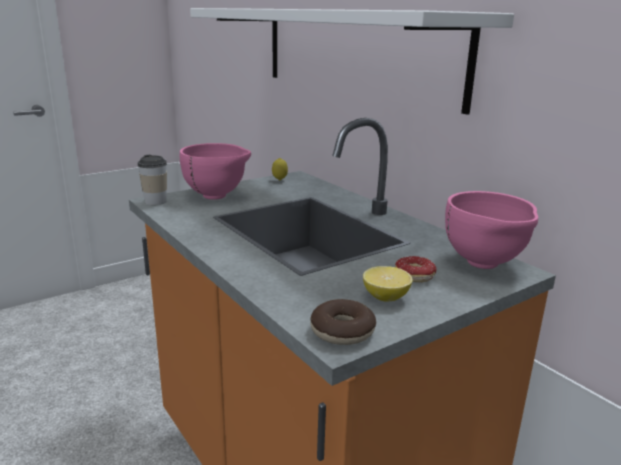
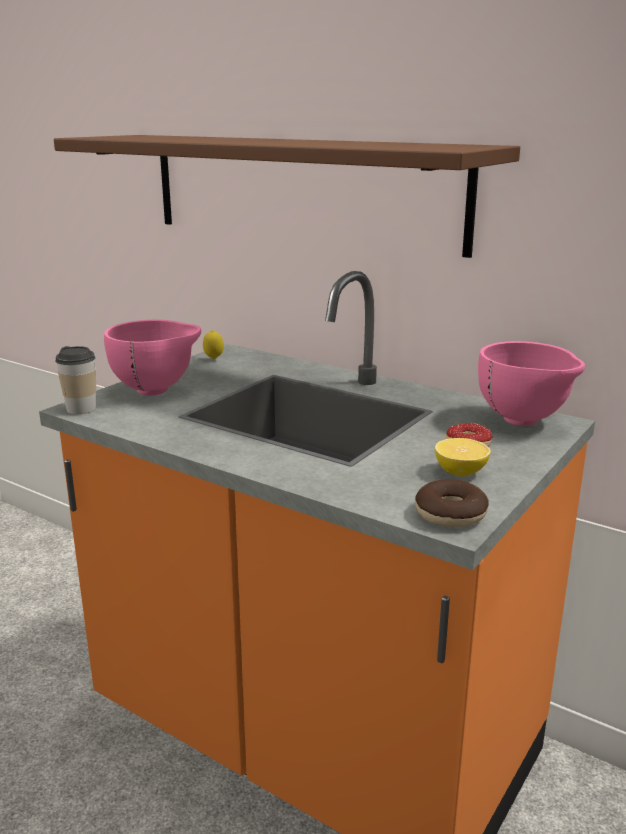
camera: 20 degrees left, 0 degrees up
(353, 52) = (300, 190): white shelf -> brown shelf

